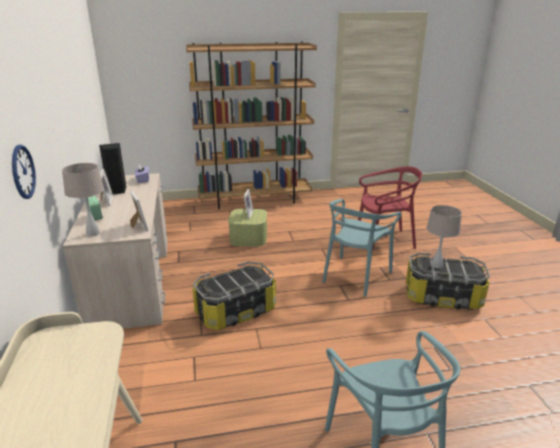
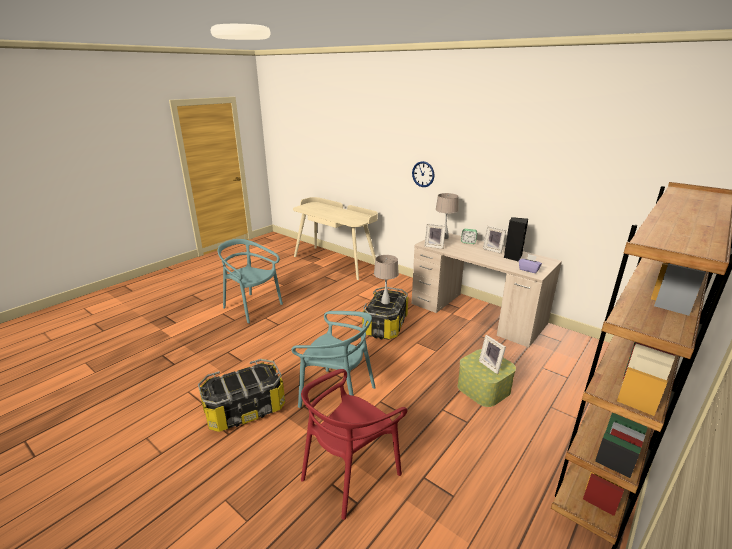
camera: 140 degrees right, 0 degrees up
(355, 275) = (337, 394): turquoise chair -> turquoise chair turned 120 degrees clockwise
(436, 265) = (252, 377): beige table lamp -> beige table lamp (385, 302)

